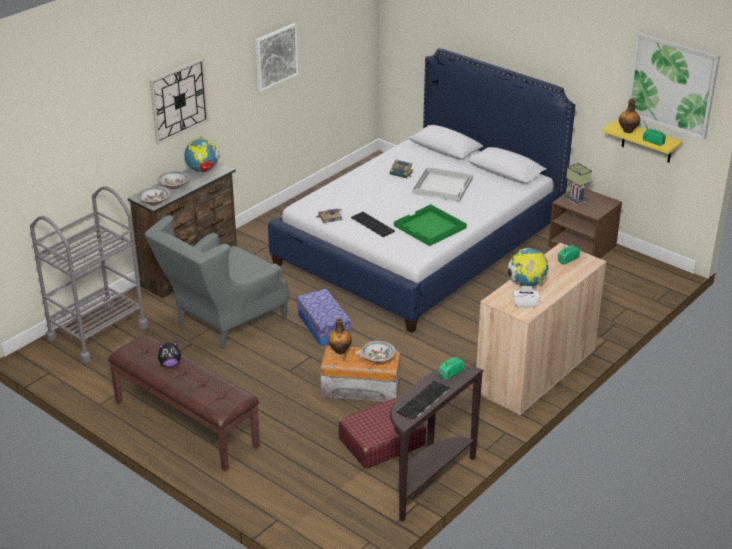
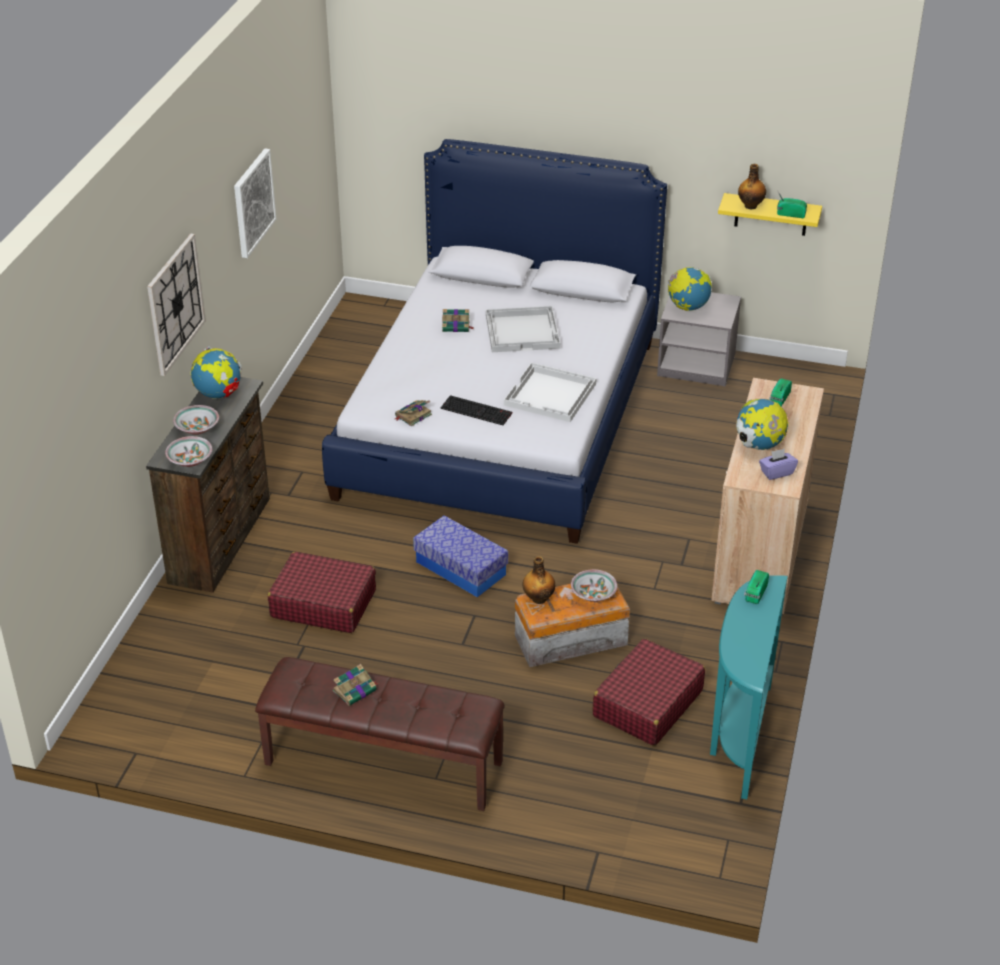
camera: 25 degrees left, 5 degrees up
(97, 332) = (159, 671): grey cart -> none
(170, 364) = (355, 690): plush toy -> book
(222, 323) = (323, 603): grey armchair -> red suitcase
(423, 401) = (753, 640): keyboard -> none
(427, 481) = (738, 737): brown console table -> turquoise console table
(430, 227) = (550, 395): green tray -> white tray
(525, 303) = (776, 472): white tissue box -> purple tissue box
(577, 200) = (688, 307): table lamp -> globe
(583, 246) = (697, 365): brown nightstand -> grey nightstand
(672, 85) = (804, 137): picture -> none

